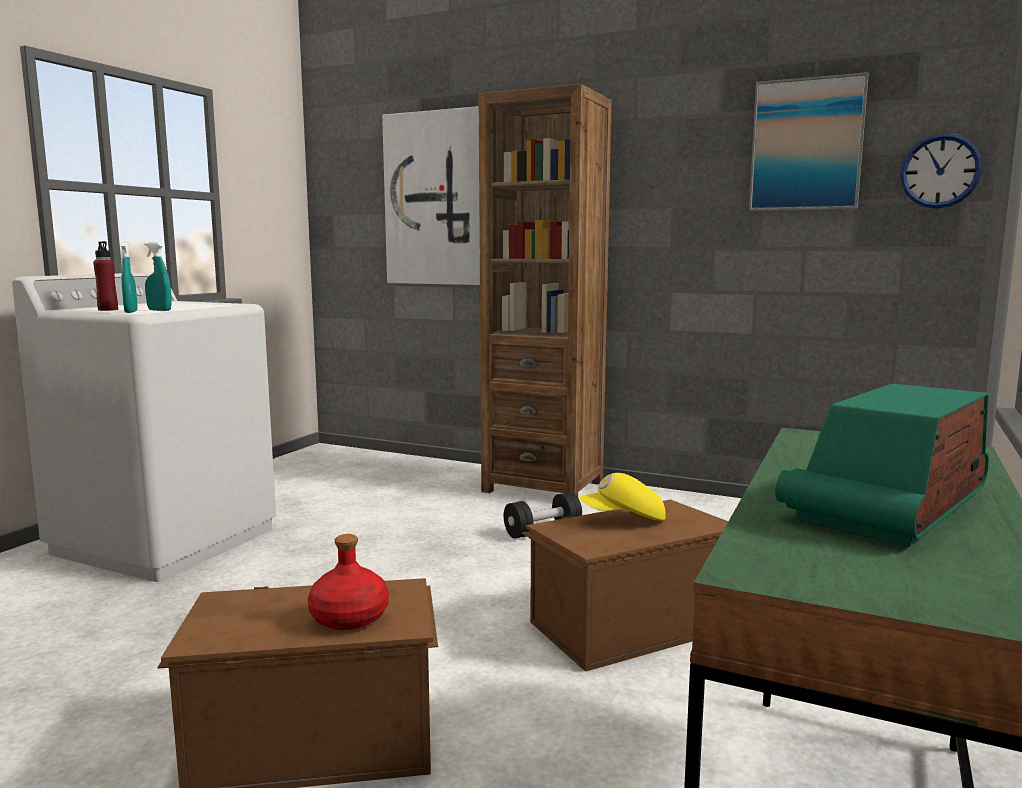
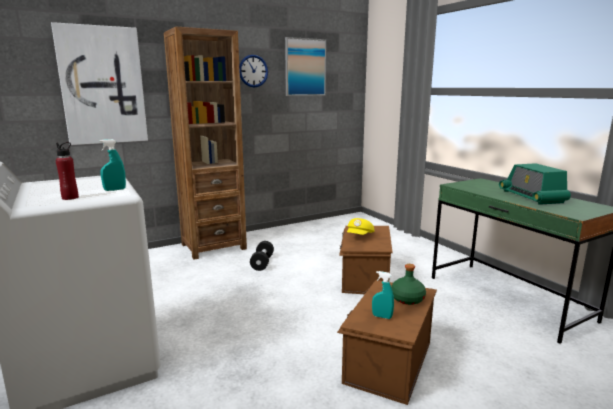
camera: 55 degrees left, 5 degrees up
(131, 312) = (109, 195): turquoise spray bottle -> turquoise spray bottle (382, 316)
(349, 617) = (407, 299): red bottle -> green bottle
(940, 171) = (347, 81): wall clock -> wall clock (253, 71)

